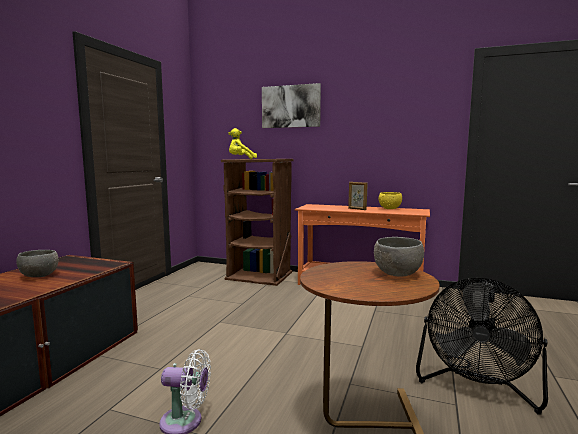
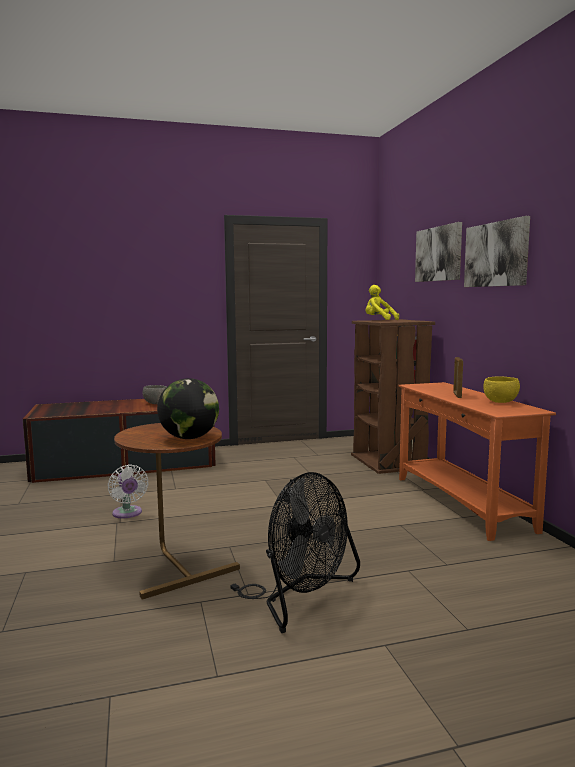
camera: 55 degrees right, 0 degrees up
(362, 109) = (496, 254): none -> picture
(396, 274) = (189, 438): grey bowl -> globe
(472, 384) = (297, 598): black fan -> black fan turned 135 degrees counterclockwise

